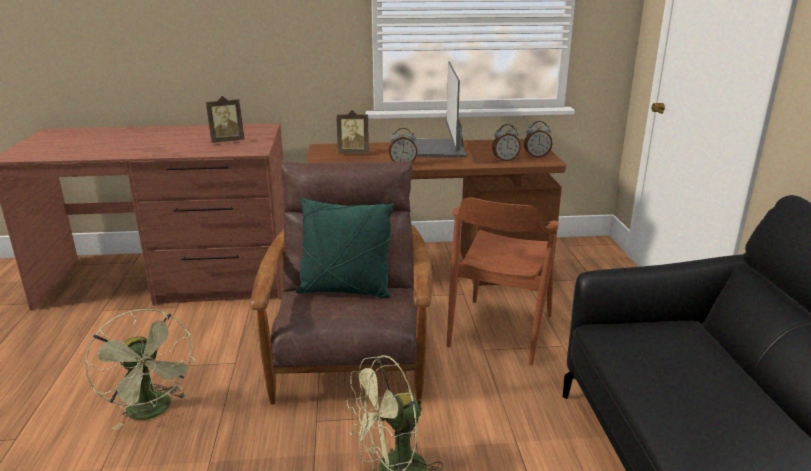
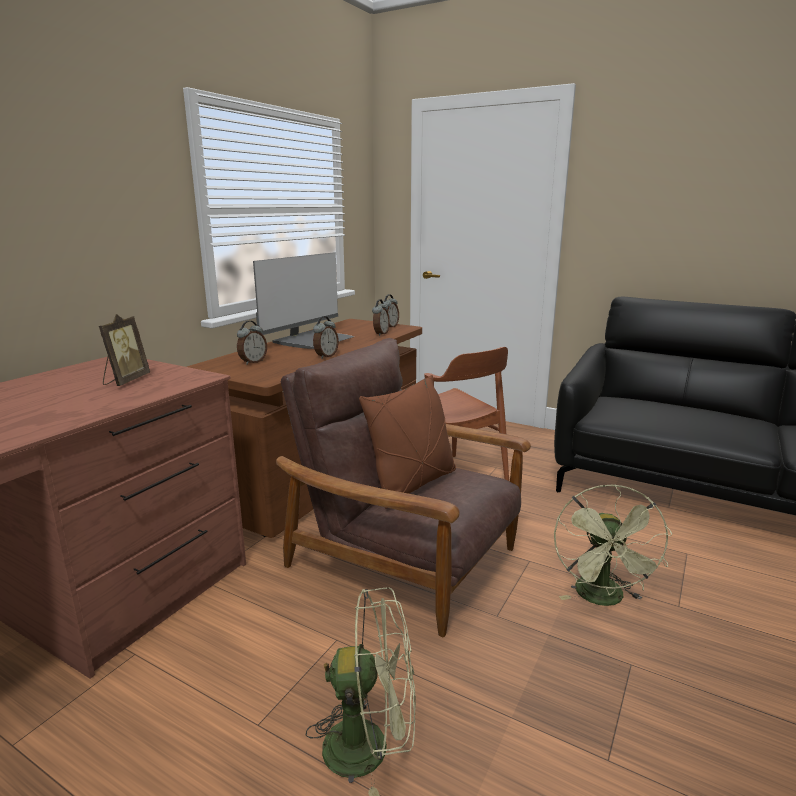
camera: 55 degrees left, 5 degrees down
(345, 290) = (412, 484): green pillow -> brown pillow
(353, 153) = (252, 362): picture frame -> alarm clock
(438, 149) = (312, 341): monitor -> monitor turned 90 degrees counterclockwise

